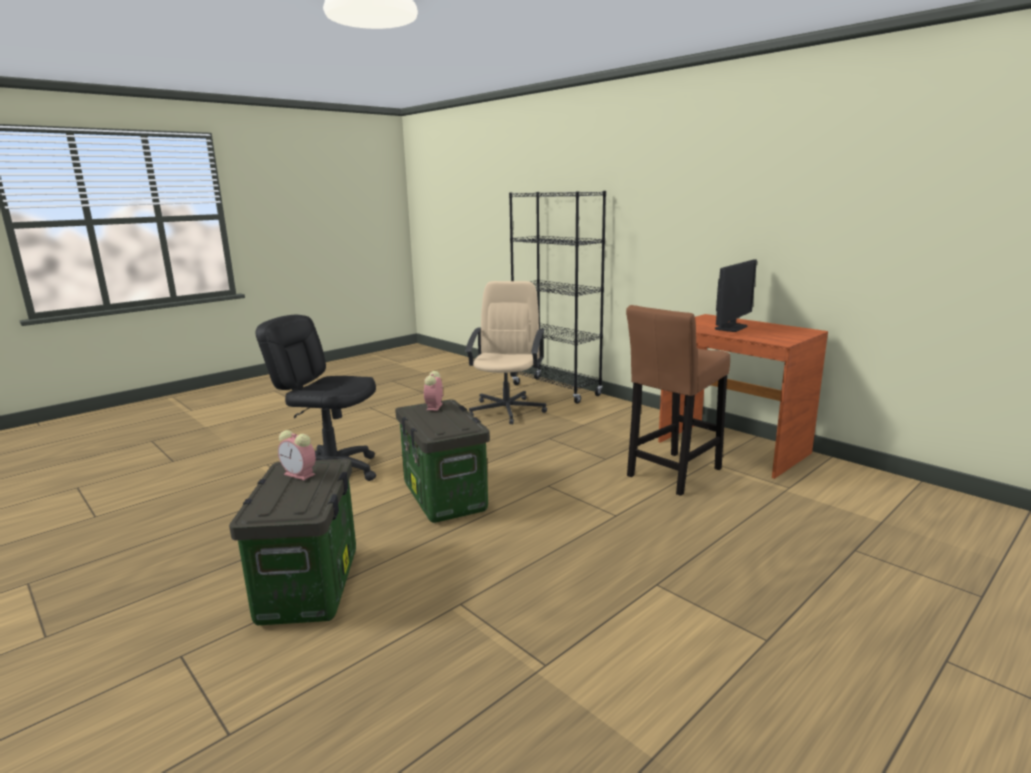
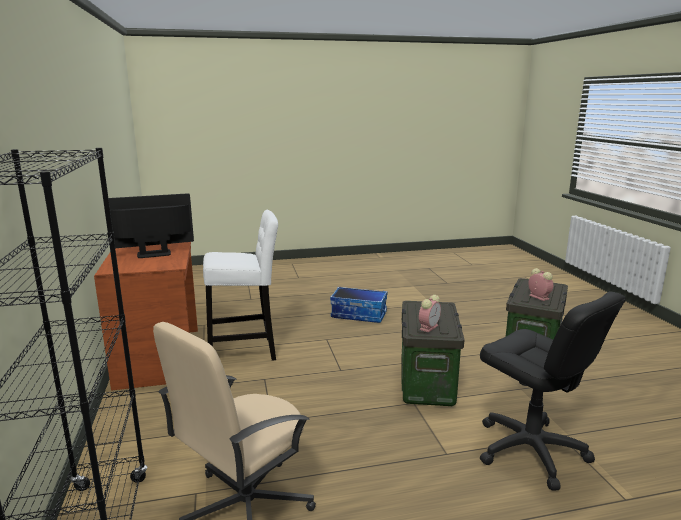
camera: 150 degrees left, 0 degrees up
(636, 578) = (359, 314): none -> storage box
(672, 474) = (246, 351): brown stool -> white stool

